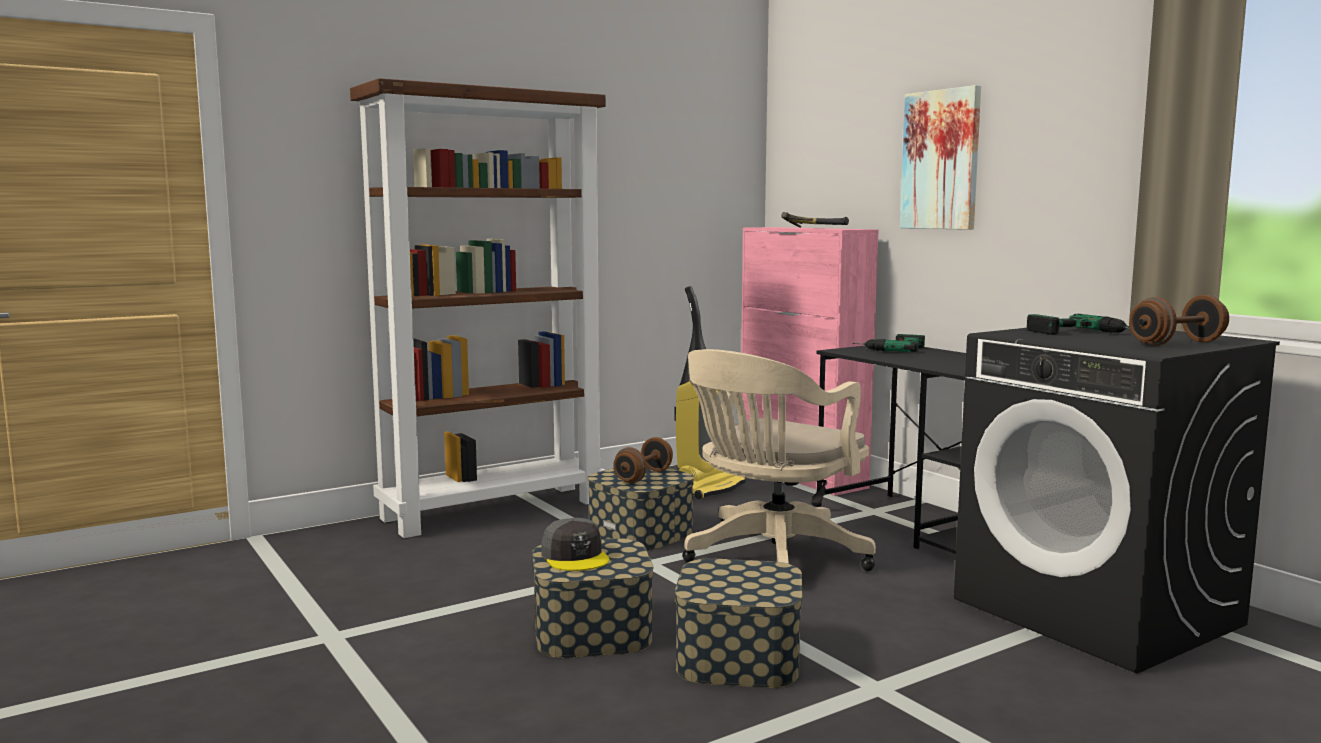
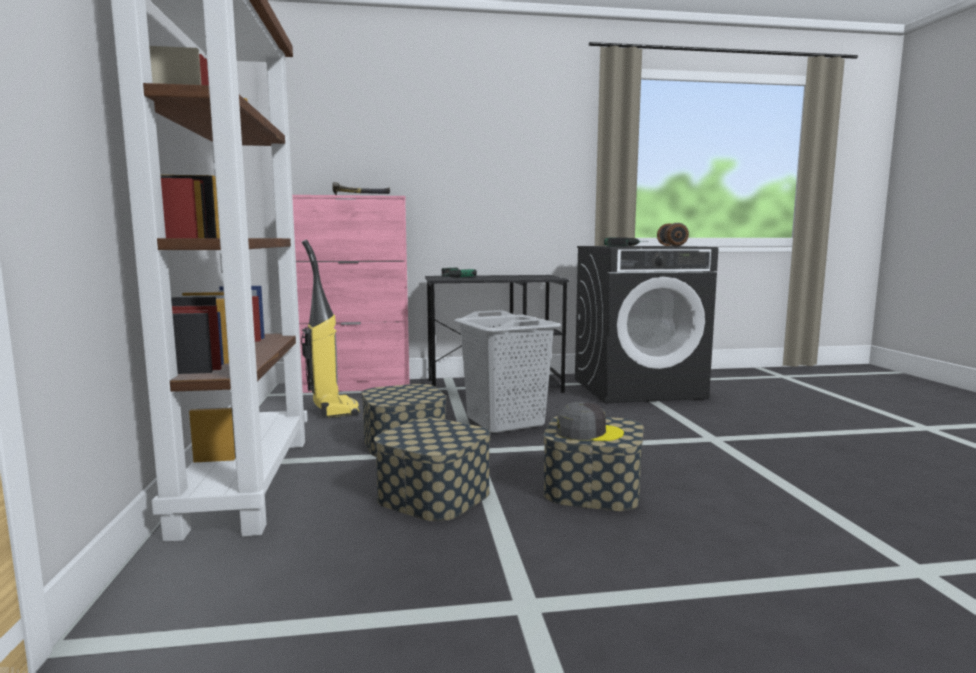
camera: 65 degrees left, 0 degrees up
(643, 476) = (405, 393): brown dumbbell -> none
(738, 657) = (660, 458): storage box -> storage box (434, 495)
(771, 559) = (505, 422): beige office chair -> grey laundry basket
(941, 160) = (450, 152): picture -> none

